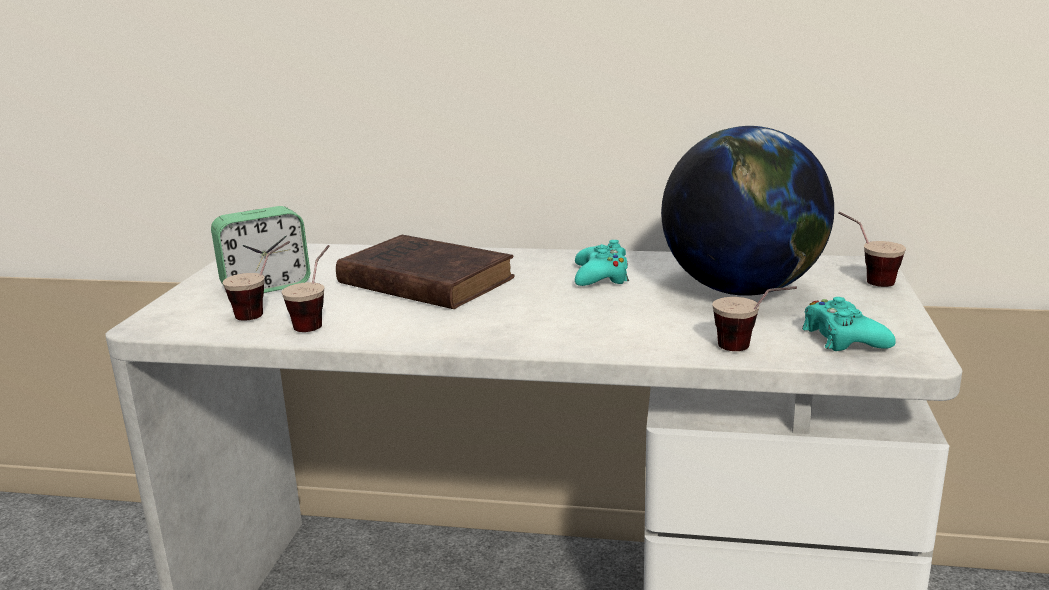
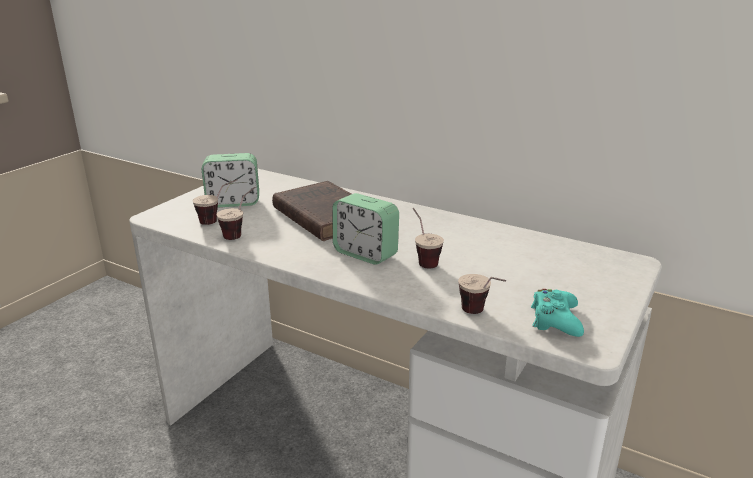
camera: 20 degrees right, 5 degrees up
(529, 313) = (365, 253): none -> alarm clock
(601, 276) = (436, 234): turquoise game controller -> none
(742, 291) = (520, 266): globe -> none
(865, 279) = (620, 275): cup -> cup (423, 259)

